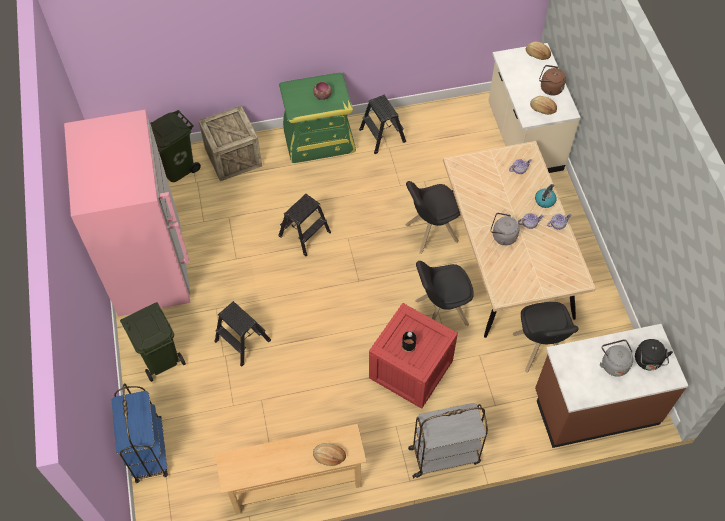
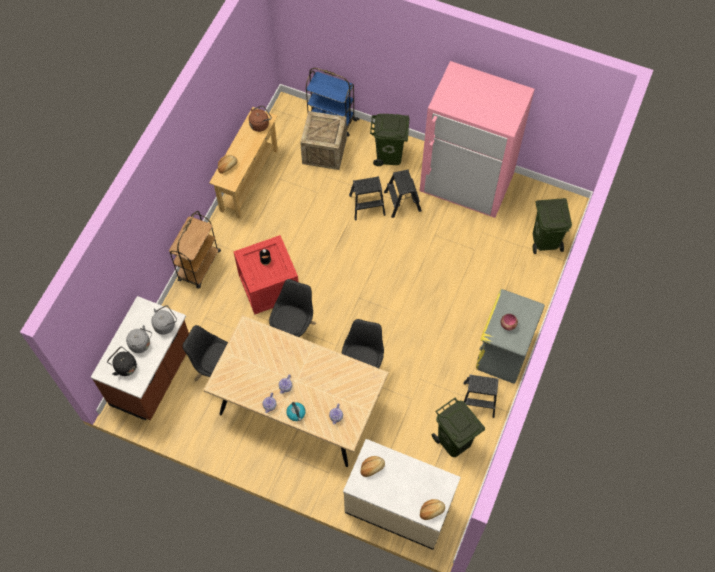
camera: 125 degrees right, 5 degrees up
(233, 157) = (530, 282): crate -> crate (324, 151)
(304, 234) = (424, 288): black step ladder -> black step ladder (402, 201)
(320, 141) = (504, 350): green nightstand -> grey nightstand
(435, 132) = (454, 441): none -> green trash can
(445, 456) = (199, 266): grey cart -> brown cart
(502, 236) = (290, 361): grey kettle -> grey kettle (165, 324)
(549, 88) = (389, 491): brown kettle -> brown kettle (260, 124)

